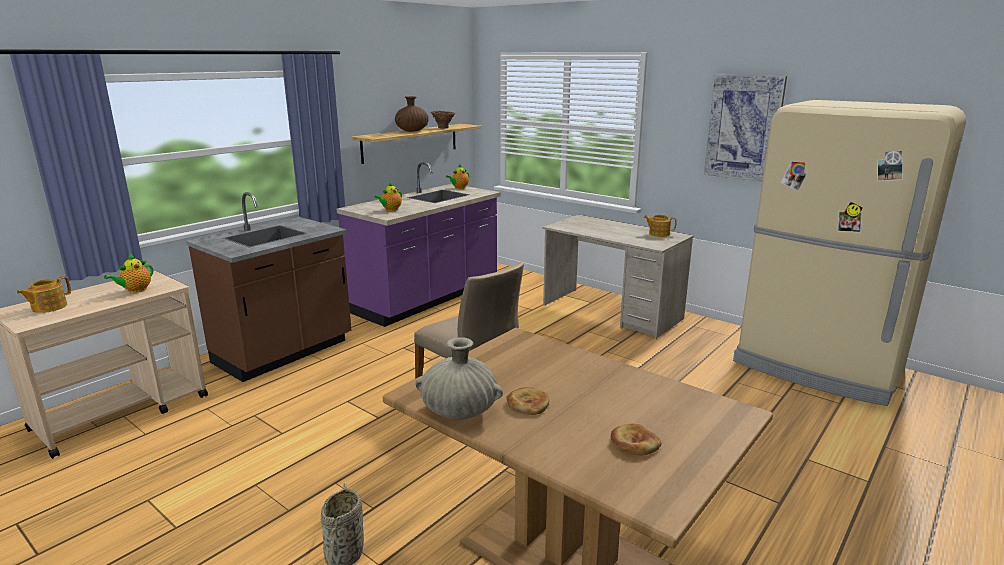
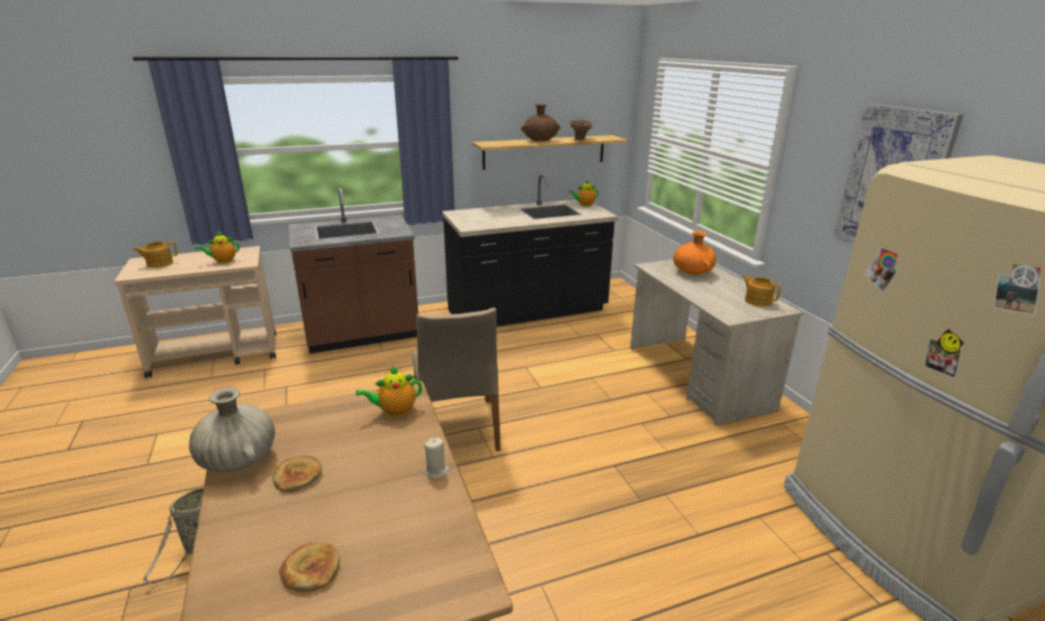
camera: 30 degrees right, 5 degrees up
(390, 209) = (482, 220): teapot -> teapot (394, 411)
(427, 298) = (527, 312): purple counter -> black counter
(592, 225) = (692, 272): none -> orange vase
(621, 370) = (436, 471): none -> beige candle

